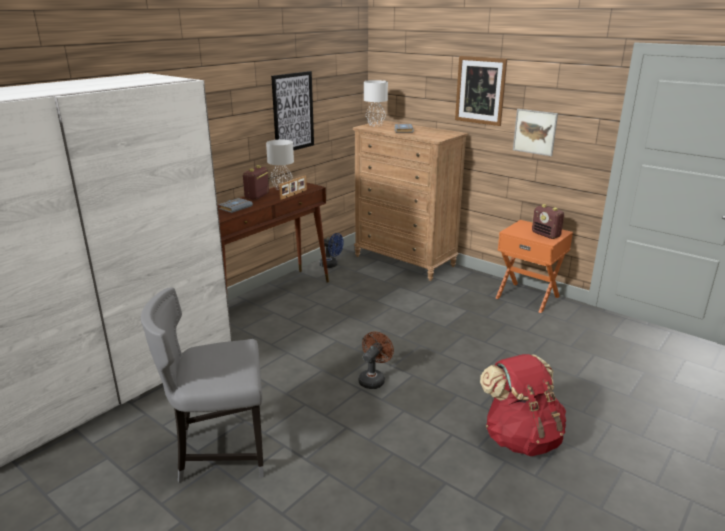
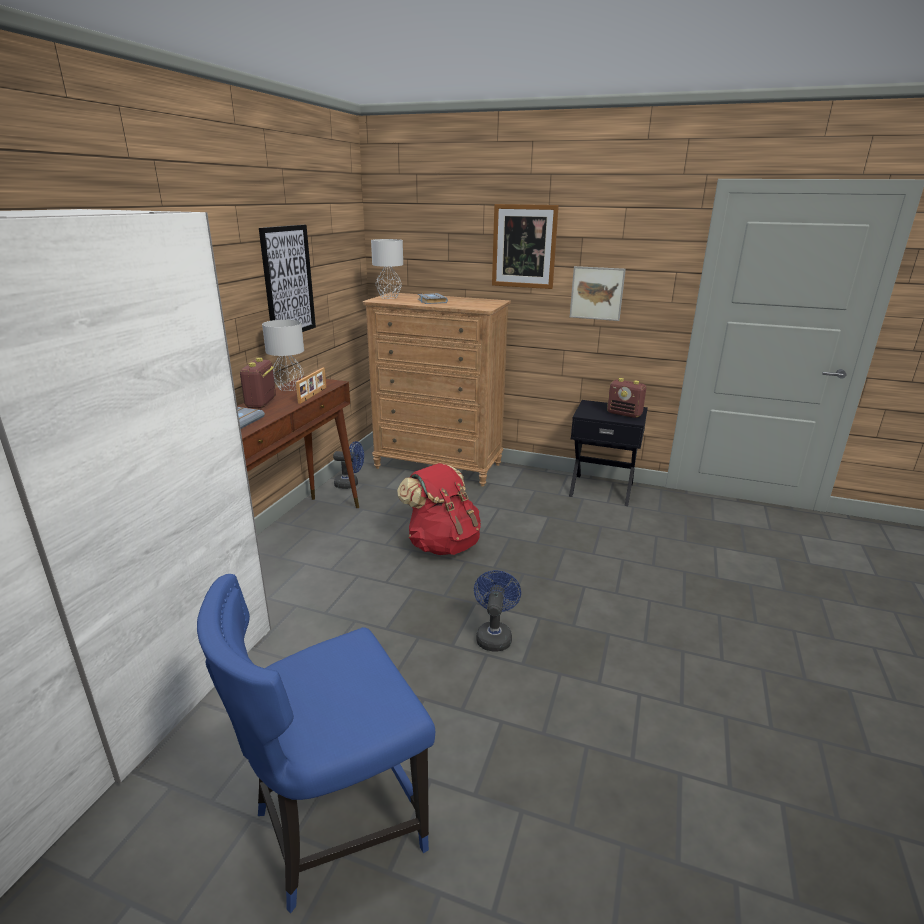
camera: 20 degrees left, 0 degrees up
(220, 452) = (335, 825): grey chair -> blue chair
(373, 379) = (494, 635): brown fan -> blue fan
(521, 438) = (718, 676): red backpack -> red backpack (442, 544)
(528, 297) = (601, 489): orange nightstand -> black nightstand

